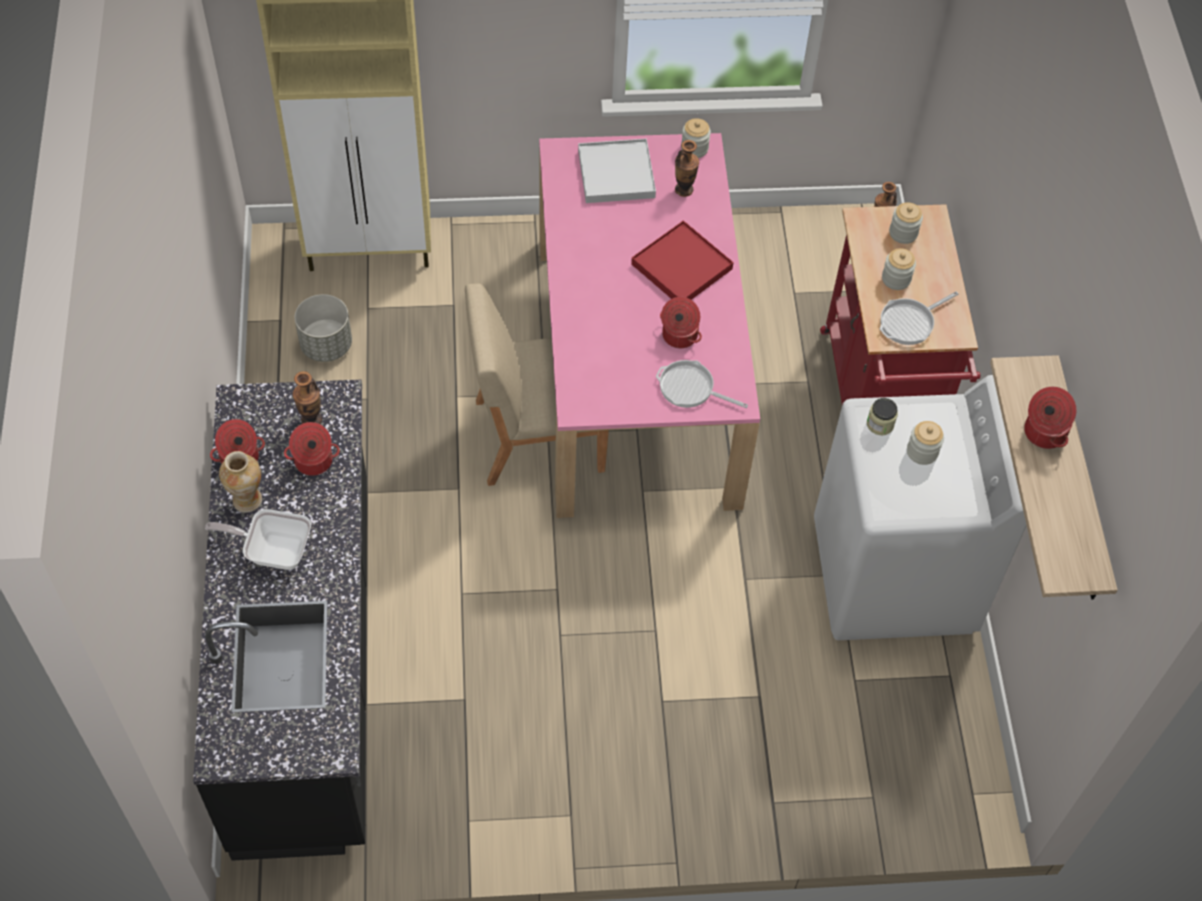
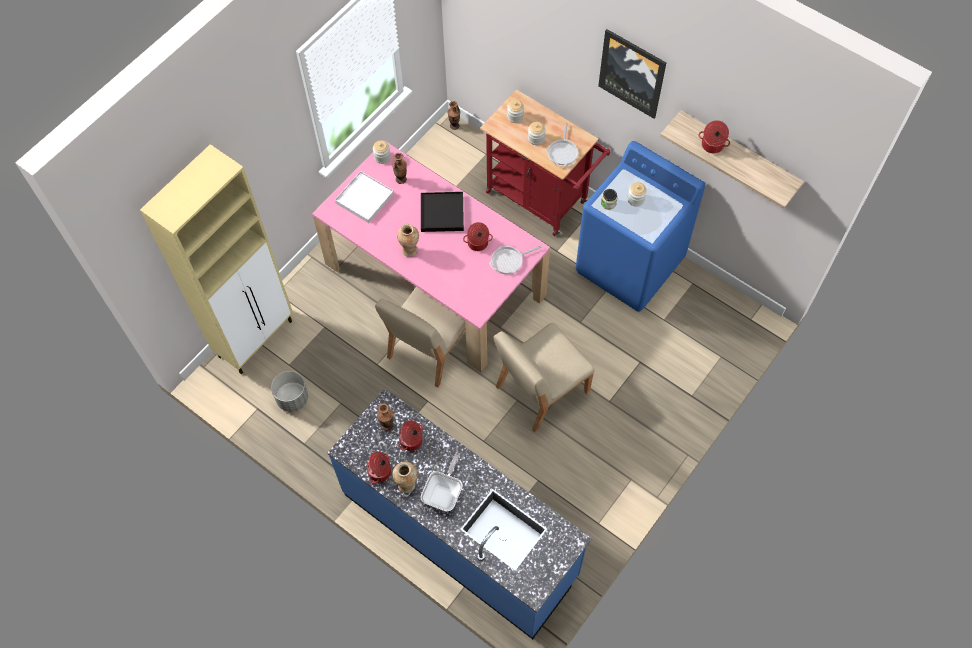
camera: 45 degrees left, 5 degrees up
(273, 550) = (444, 492): frying pan -> frying pan turned 150 degrees clockwise
(308, 663) = (460, 534): black counter -> blue counter
(592, 272) = (410, 250): none -> vase
(599, 605) = (541, 389): none -> beige chair
(681, 266) = (442, 213): red tray -> black tray
(893, 576) = (630, 265): white washing machine -> blue washing machine
(1042, 252) = (632, 73): none -> picture

